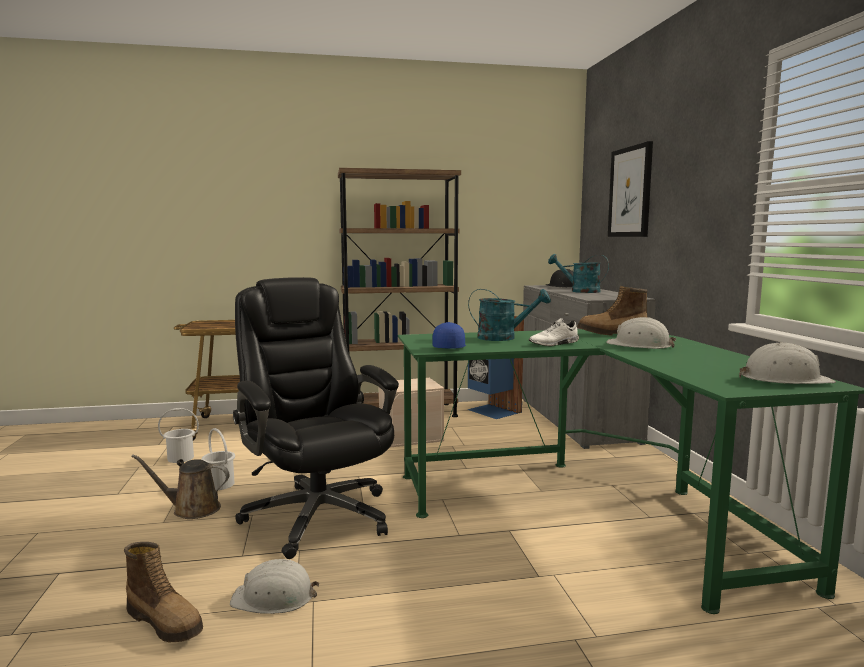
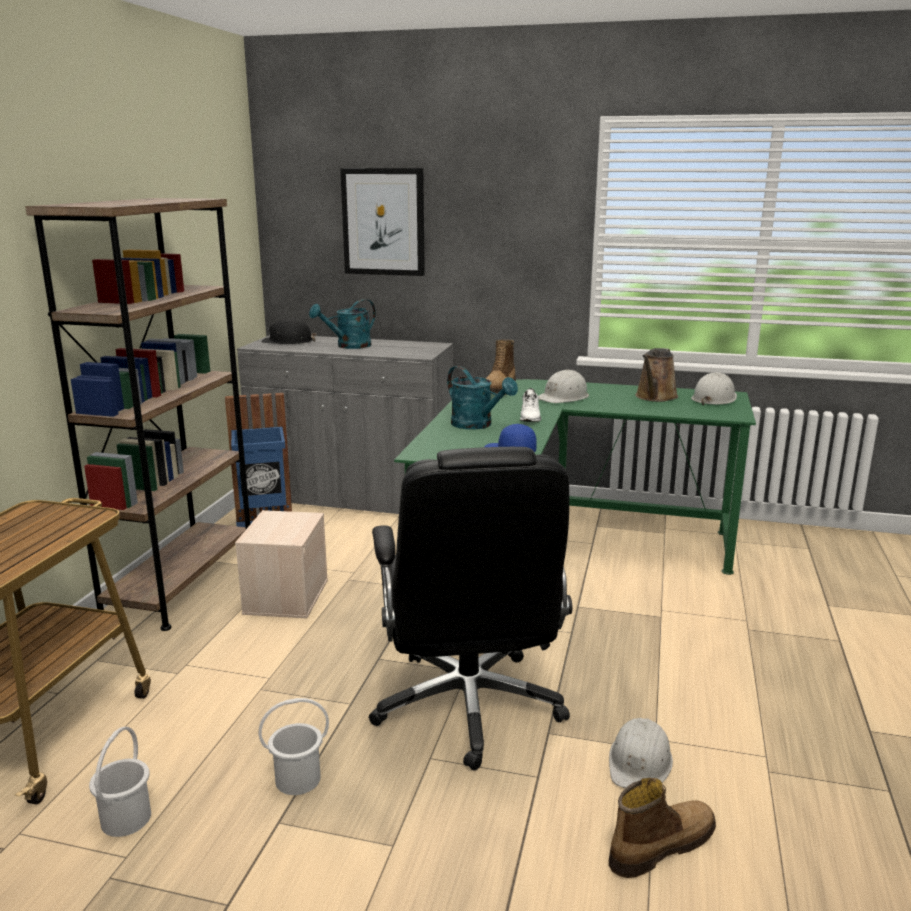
camera: 65 degrees left, 10 degrees up
(192, 509) = (370, 813): brown watering can -> brown watering can (655, 397)
(317, 515) = (469, 707): black office chair -> black office chair turned 90 degrees counterclockwise
(504, 338) = (477, 425): turquoise watering can -> turquoise watering can turned 105 degrees clockwise

